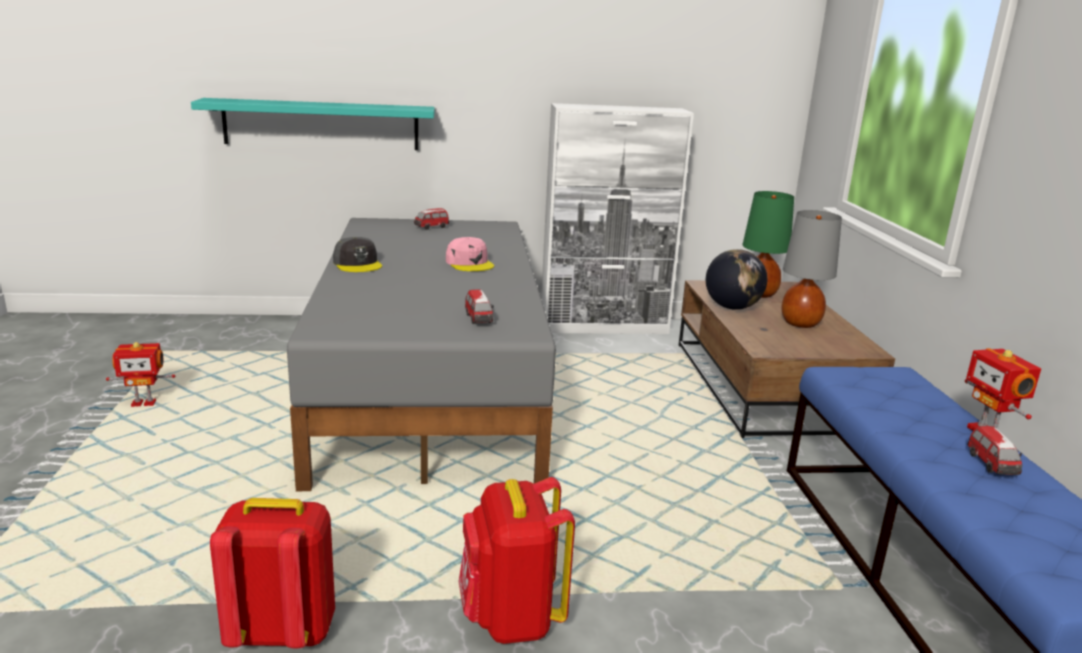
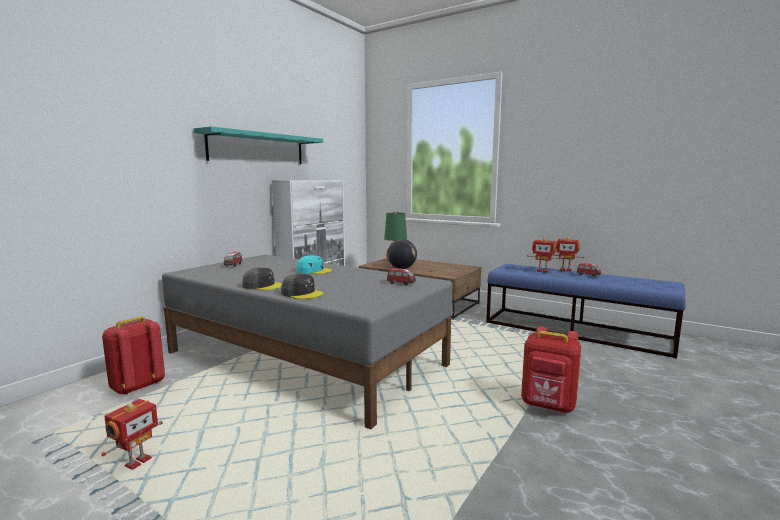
camera: 50 degrees left, 10 degrees down
(281, 631) = (517, 473): red backpack -> red backpack (137, 386)
(321, 124) = (130, 205): turquoise shelf -> turquoise shelf (258, 148)
(348, 287) = (302, 293): none -> grey cap
(470, 263) = (314, 271): pink cap -> turquoise cap
(801, 324) = (434, 266): grey table lamp -> none
(914, 411) = (542, 271): none -> toy robot

